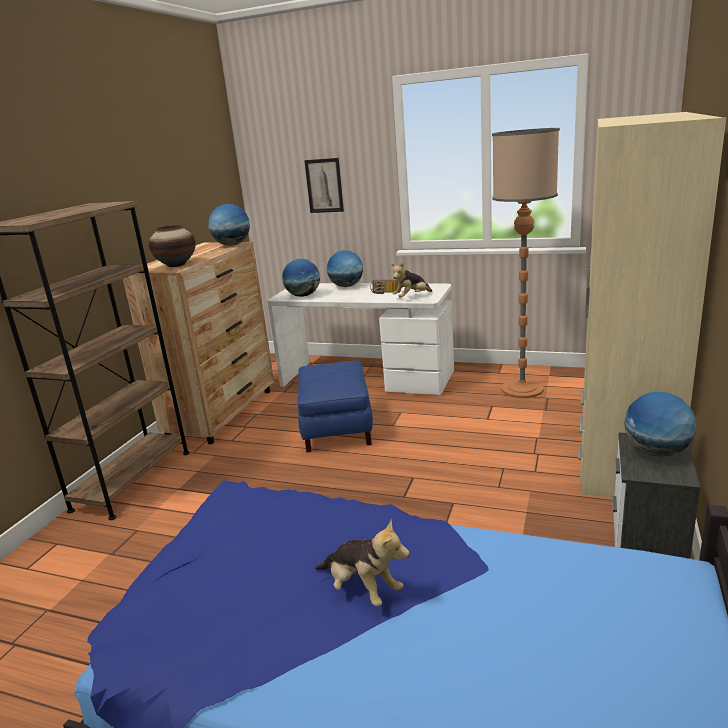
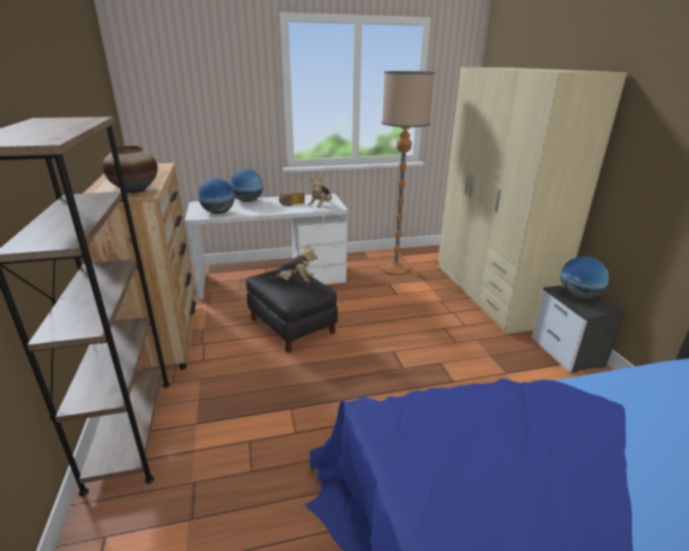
camera: 35 degrees left, 5 degrees up
(232, 245) = (158, 167): globe -> none
(324, 185) = (212, 109): picture -> none
(336, 428) = (291, 326): blue ottoman -> black ottoman
(362, 589) = (583, 456): plush toy -> plush toy (294, 281)

